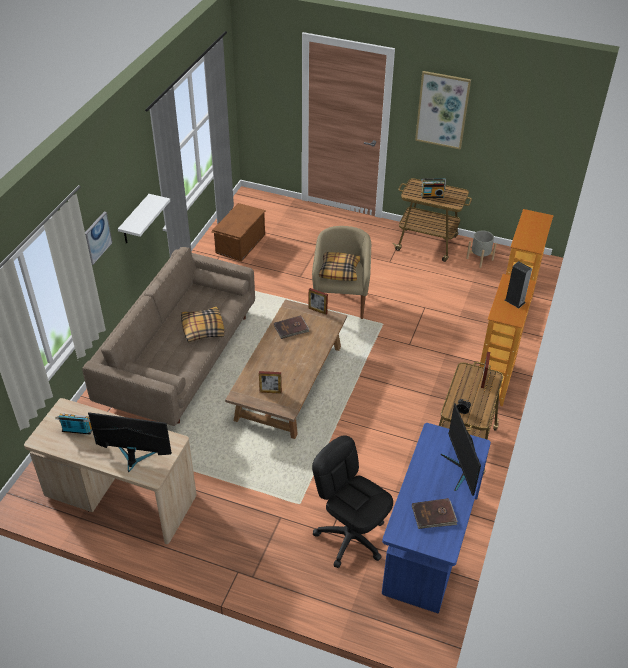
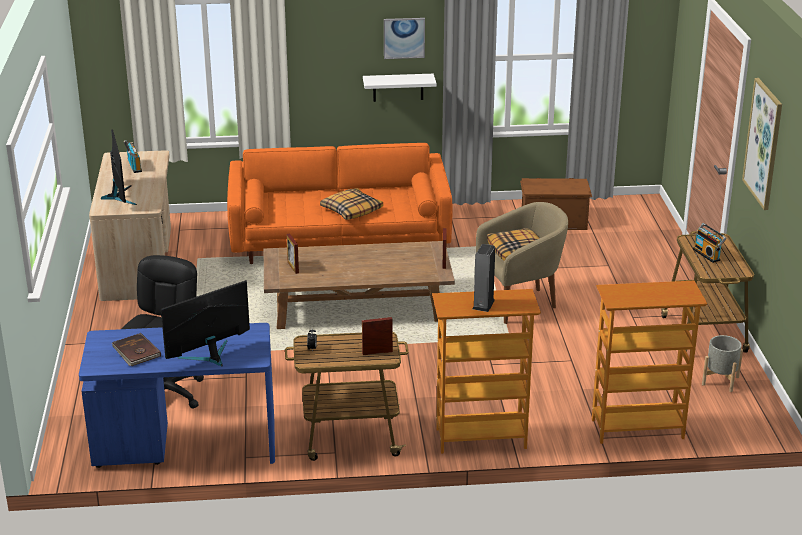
camera: 65 degrees right, 15 degrees down
(97, 237) = (324, 63): picture -> picture (404, 38)
(179, 358) = (339, 239): beige sofa -> orange sofa
(291, 328) = (399, 255): brown book -> none

